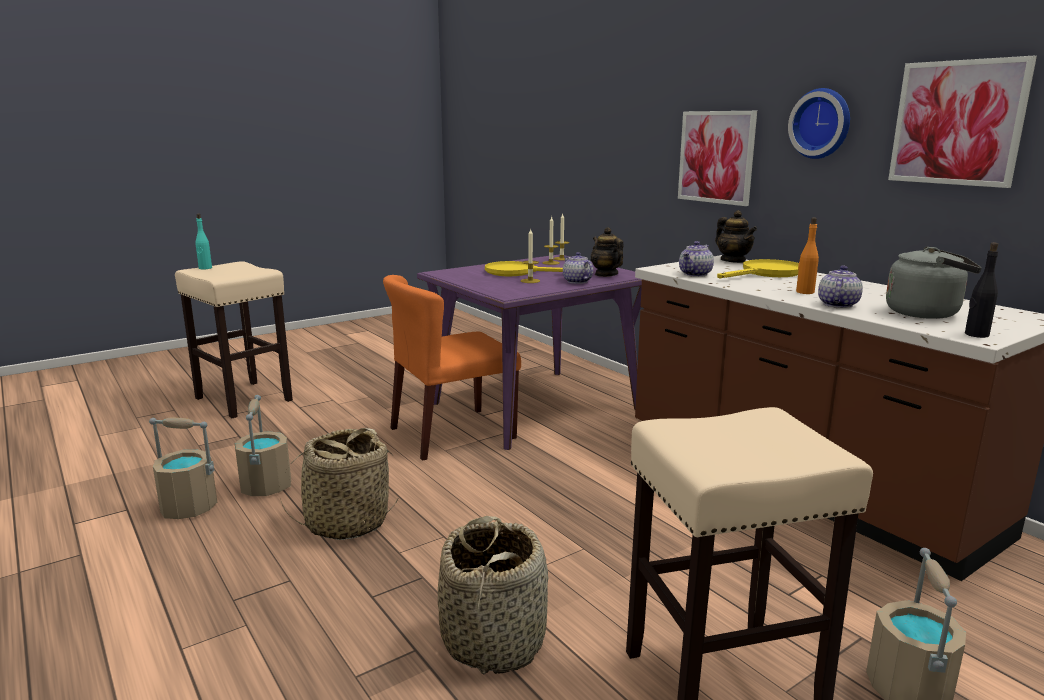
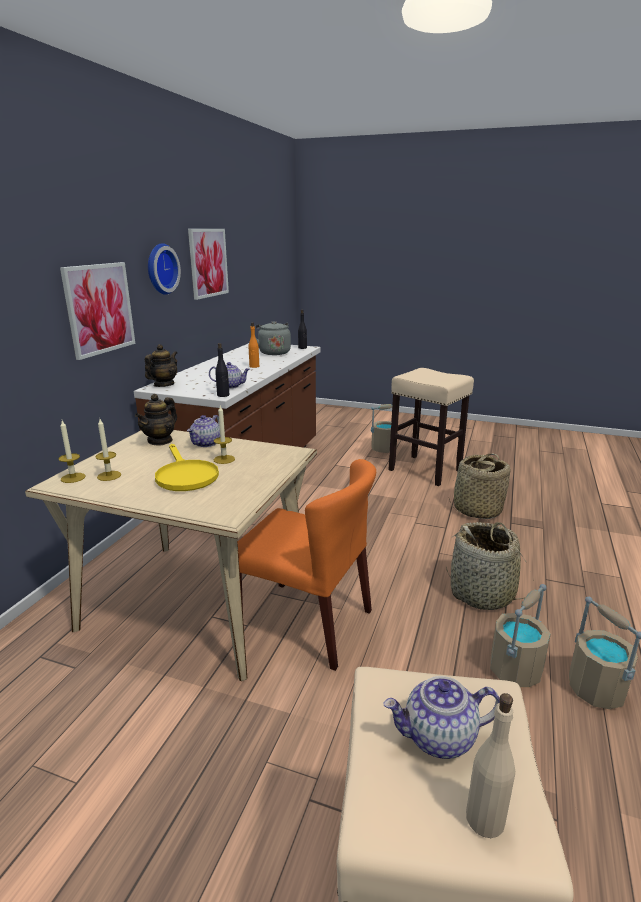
camera: 125 degrees left, 5 degrees up
(205, 268) = (485, 819): turquoise bottle -> beige bottle
(535, 406) = (198, 603): purple dining table -> beige dining table
(657, 269) = (223, 395): none -> black bottle
(767, 273) = (205, 375): yellow frying pan -> none
(837, 304) = (277, 361): teapot -> teapot (439, 737)

